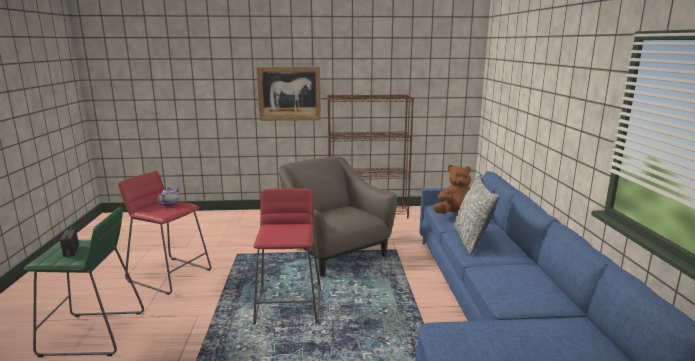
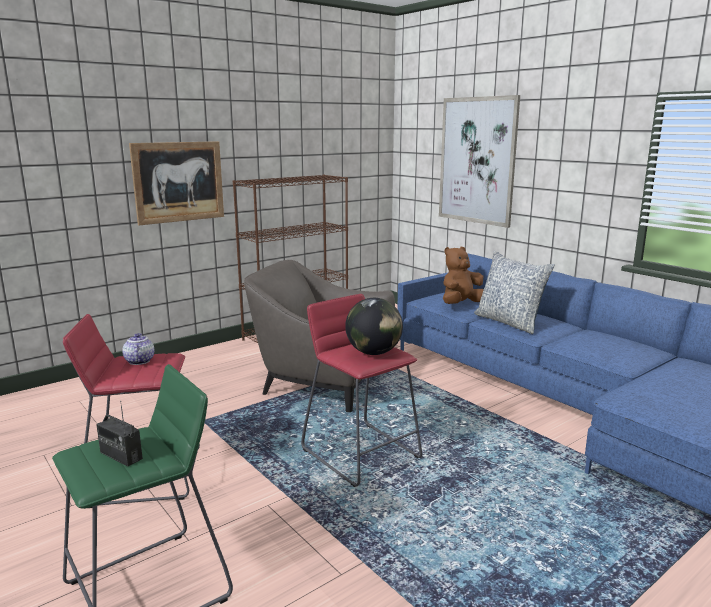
camera: 35 degrees left, 0 degrees up
(287, 233) = (373, 353): none -> globe
(522, 91) = (477, 161): none -> picture

